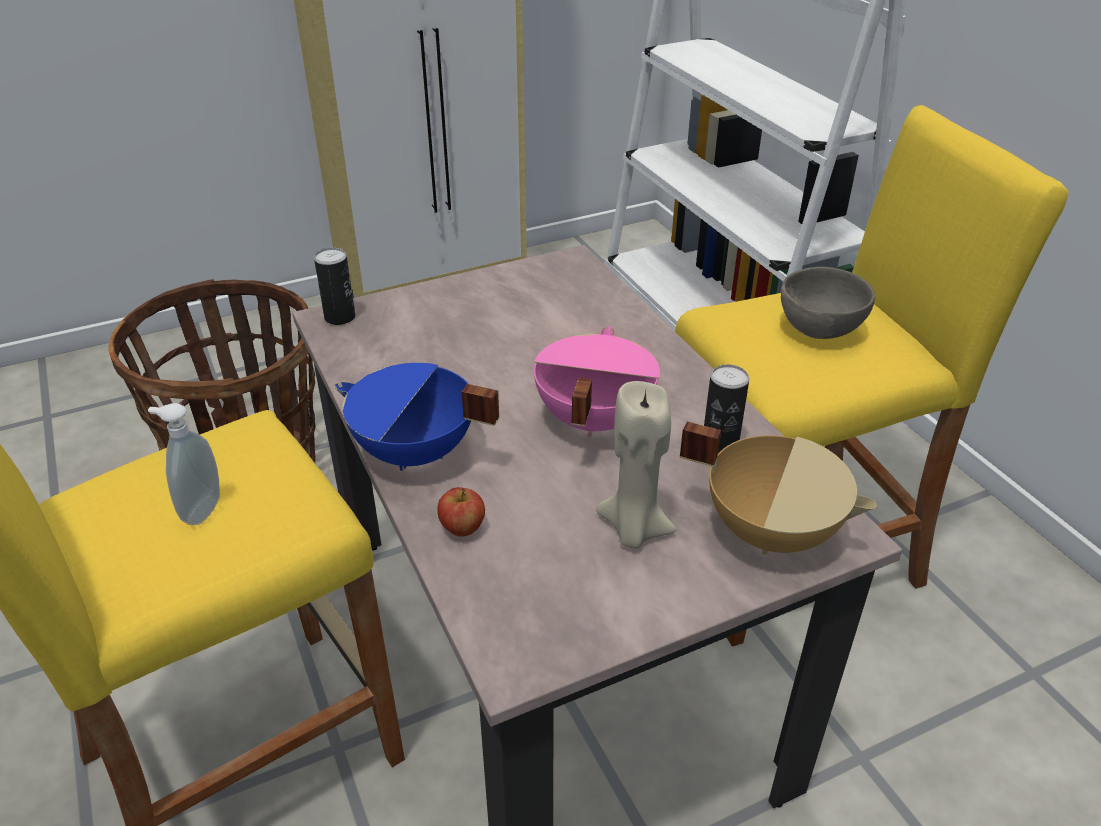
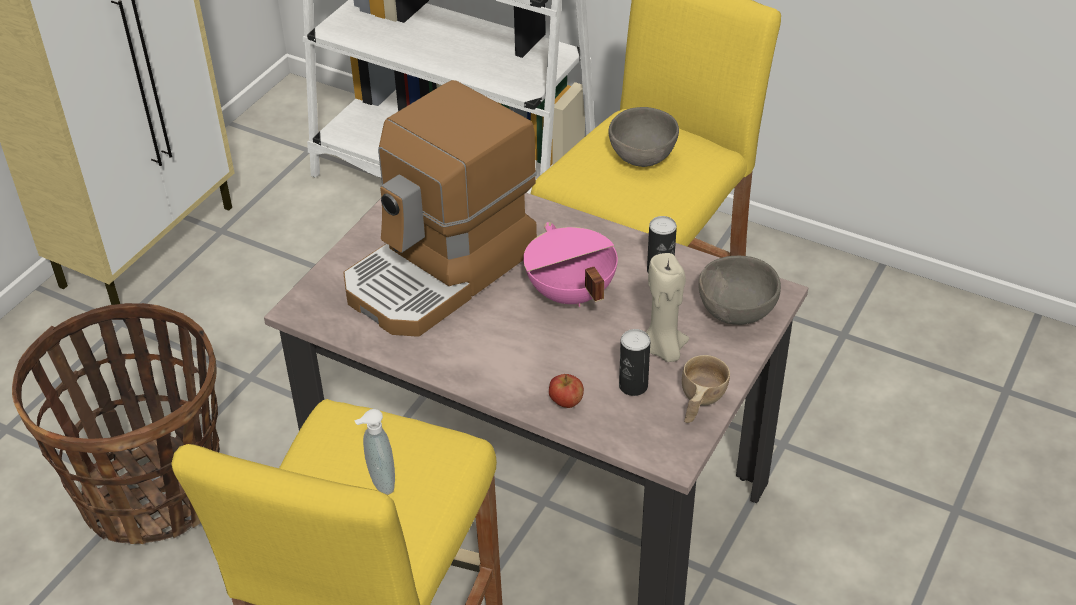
camera: 35 degrees left, 5 degrees up
(340, 317) = (308, 303): can -> can (633, 386)
(414, 453) = (483, 373): blue cooking pot -> none
(487, 343) = (441, 272): none -> coffee machine
(614, 615) = (699, 403): none -> beige cup
(771, 530) = (735, 311): beige cooking pot -> grey bowl

